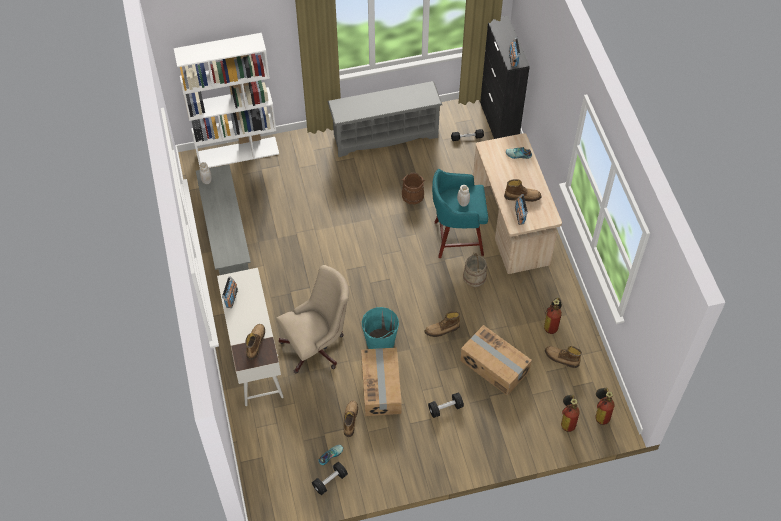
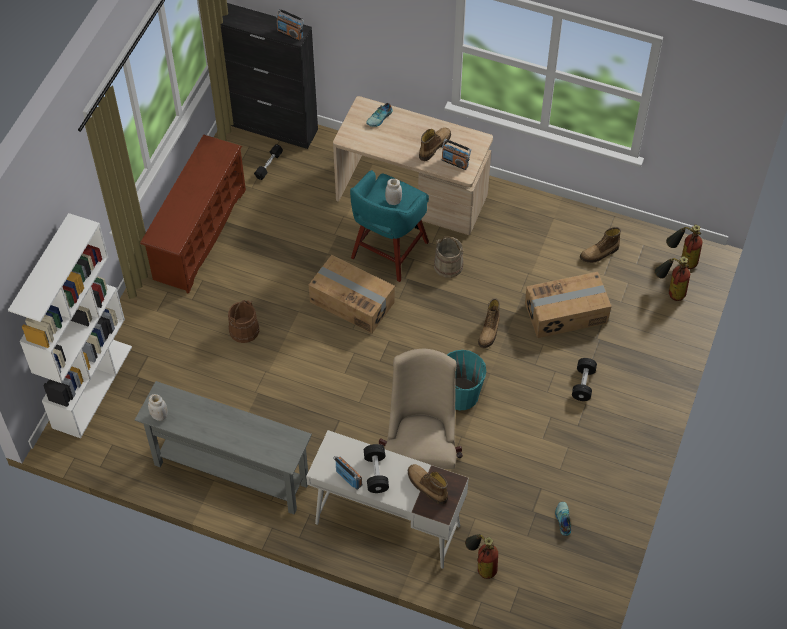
camera: 55 degrees left, 0 degrees up
(330, 481) = (593, 538): black dumbbell -> black dumbbell (376, 473)
(350, 419) = (534, 477): boot -> none
(381, 387) = (516, 426): cardboard box -> cardboard box (352, 301)
(385, 135) = (198, 234): grey shoe rack -> brown shoe rack
(412, 195) = (300, 256): brown bucket -> brown bucket (244, 330)
(552, 323) = (554, 236): fire extinguisher -> fire extinguisher (481, 565)

